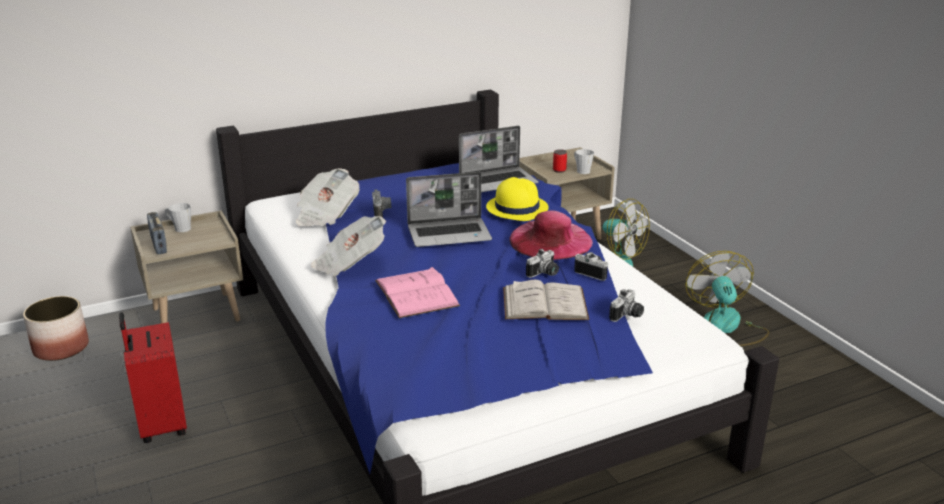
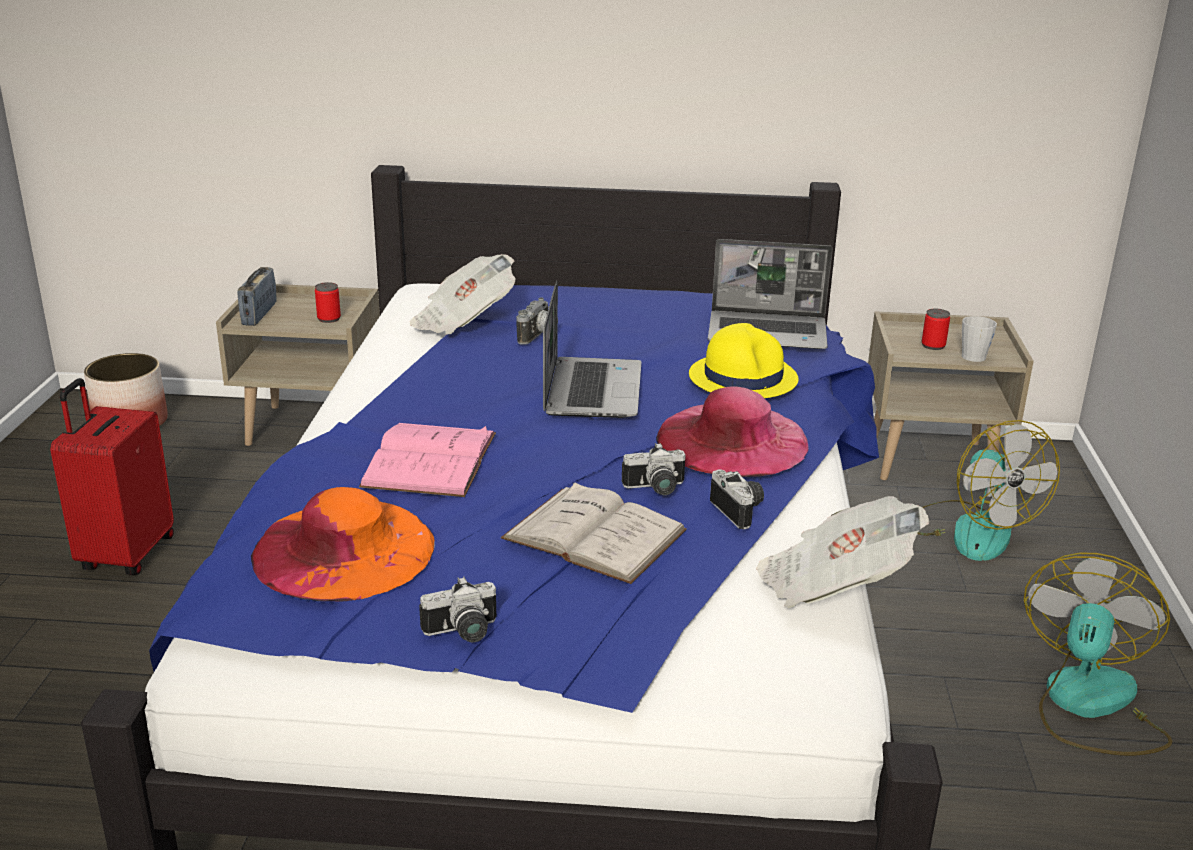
camera: 30 degrees right, 0 degrees up
(180, 228) = (309, 300): grey mug -> none
(210, 236) = (329, 318): none -> can
(349, 263) = (405, 393): newspaper -> newspaper (833, 585)
(436, 350) = (344, 550): none -> orange hat
(450, 234) = (591, 389): laptop -> laptop turned 105 degrees counterclockwise
(628, 316) = (711, 600): camera -> camera (463, 633)

